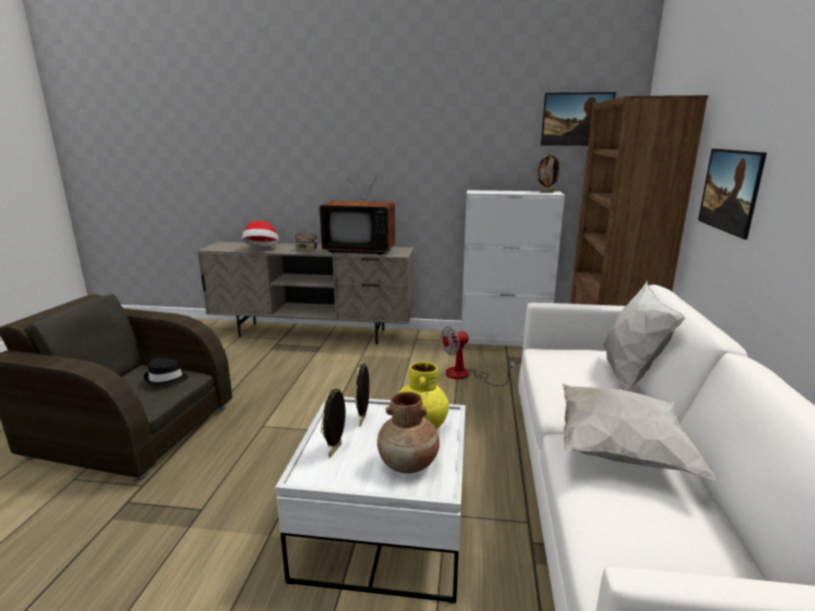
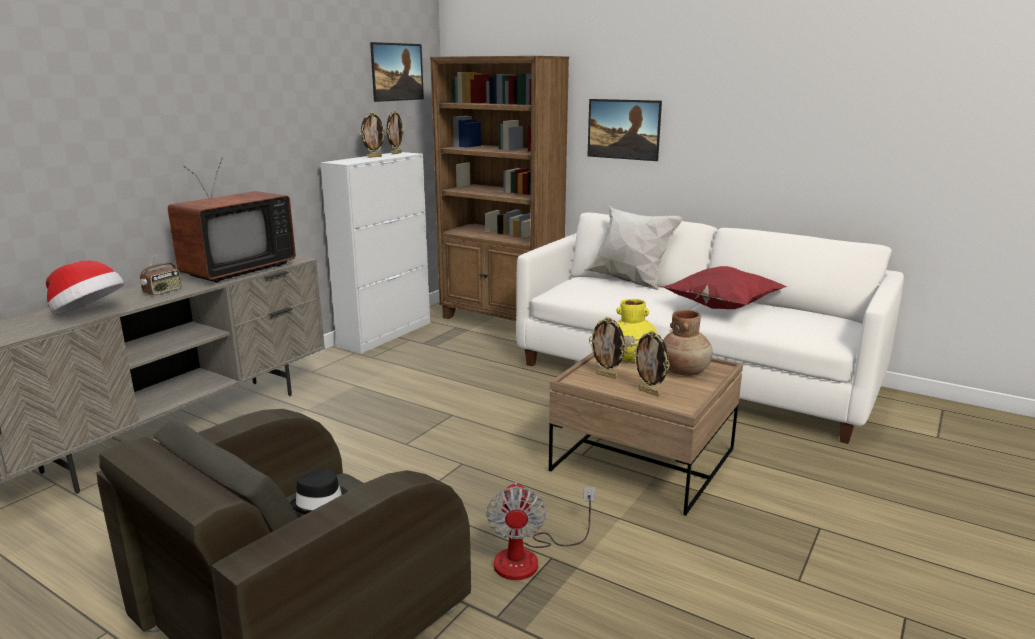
camera: 65 degrees left, 0 degrees up
(384, 529) = (643, 460): white coffee table -> brown coffee table
(466, 375) = (435, 369): fan -> fan (529, 558)
(516, 192) = (374, 157): none -> picture frame
(618, 451) = (720, 308): white pillow -> red pillow

